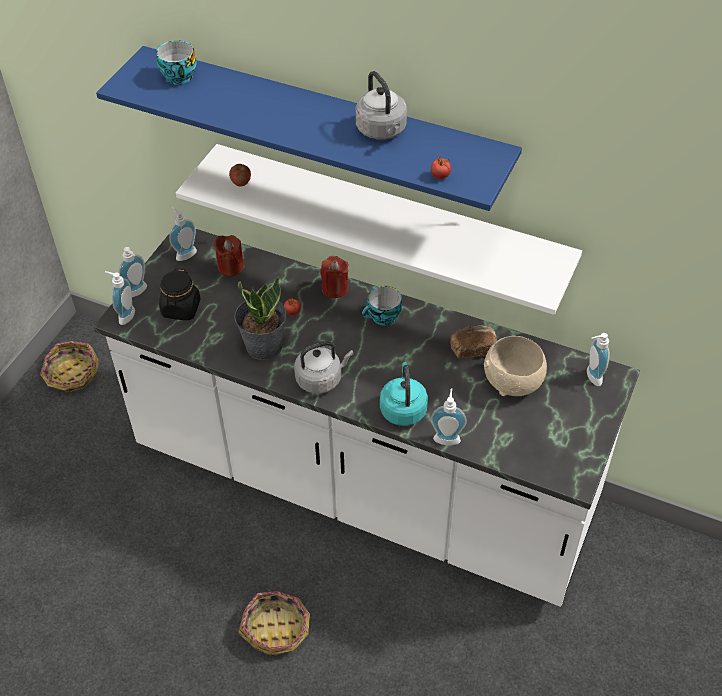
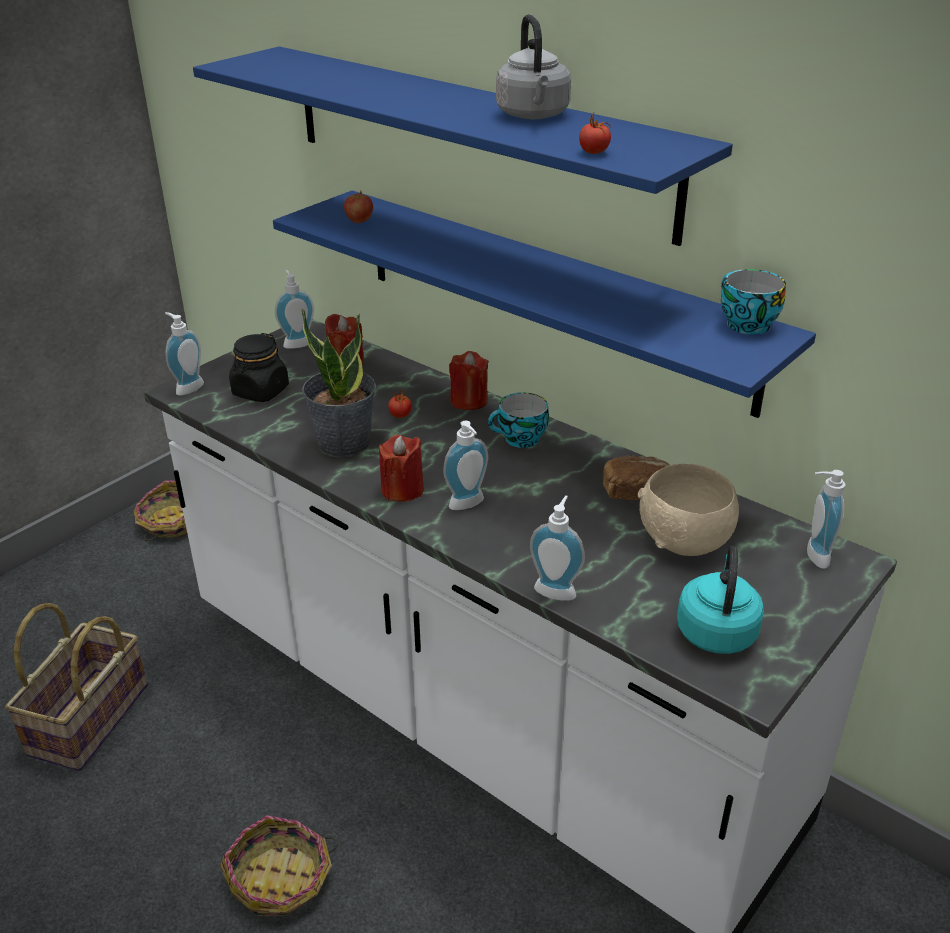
camera: 15 degrees right, 15 degrees down
(93, 553) = (90, 720): none -> basket
(138, 292) = (219, 369): soap dispenser -> soap dispenser (468, 505)
(177, 76) = (298, 64): cup -> cup (744, 324)
(321, 379) = (402, 490): grey kettle -> red candle
(389, 219) = (549, 296): white shelf -> blue shelf
(403, 408) = (504, 543): turquoise kettle -> turquoise kettle (716, 630)

